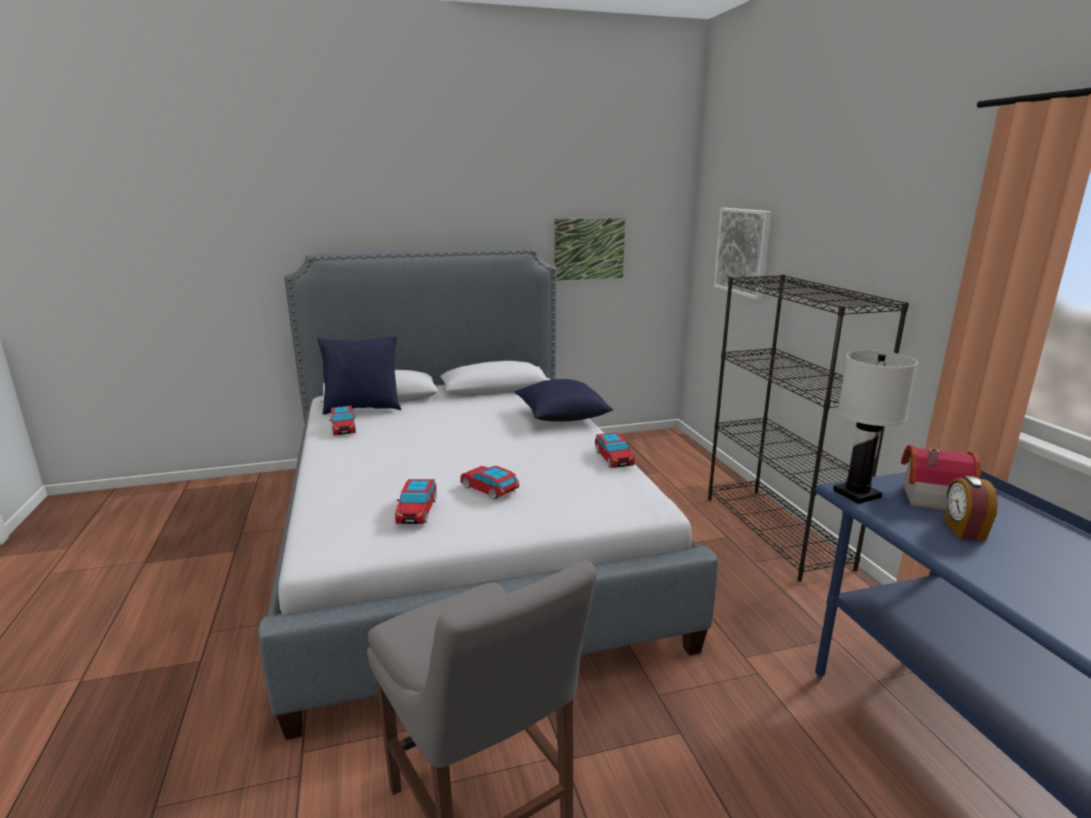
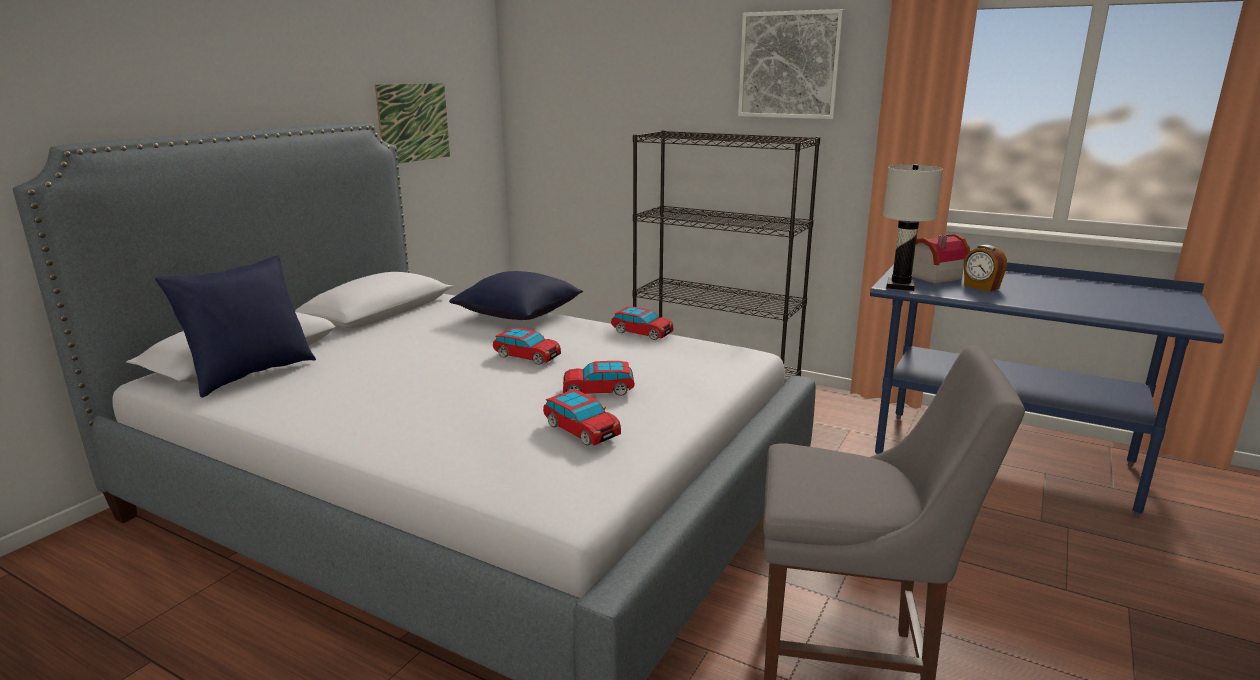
camera: 45 degrees left, 0 degrees up
(343, 428) = (278, 400): toy car -> toy car (527, 356)
(743, 251) = (593, 113): picture -> picture (789, 65)

